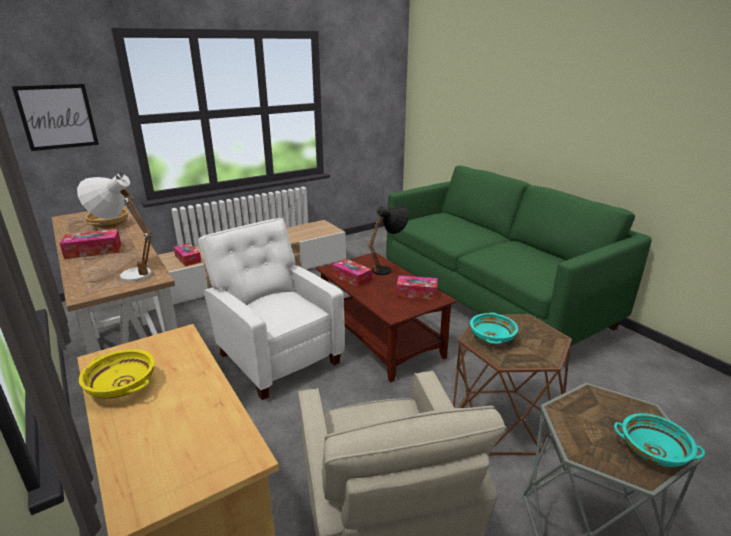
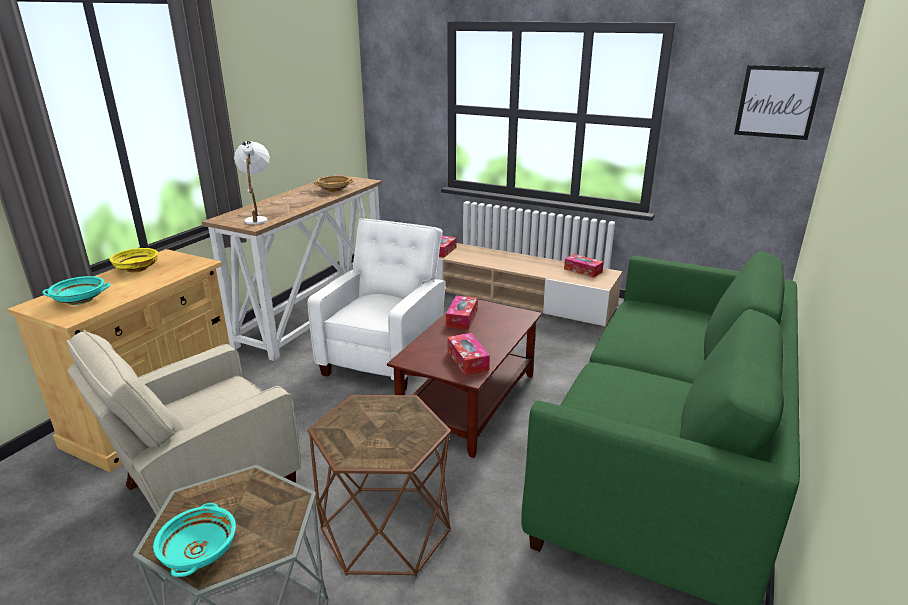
camera: 60 degrees right, 0 degrees up
(57, 117) = (398, 97): picture -> picture (777, 102)
(93, 251) = (285, 200): tissue box -> tissue box (583, 270)
(388, 269) = (506, 330): black table lamp -> none
(492, 338) = (369, 413): turquoise bowl -> turquoise bowl (79, 300)

